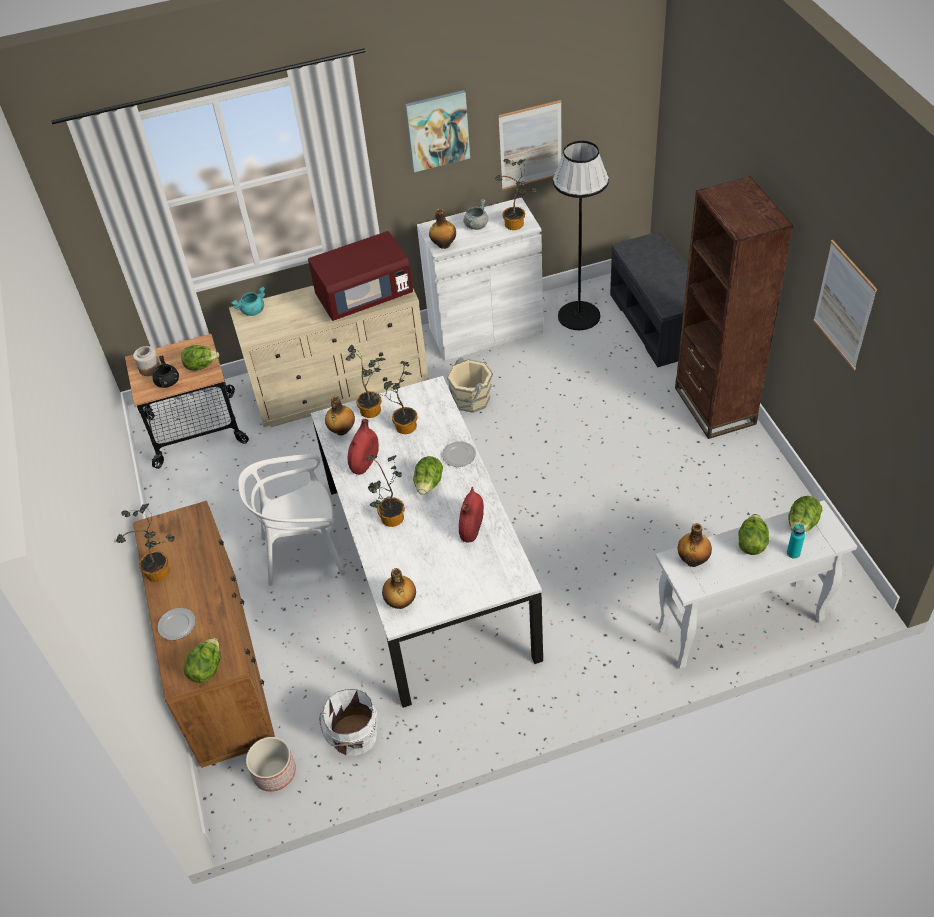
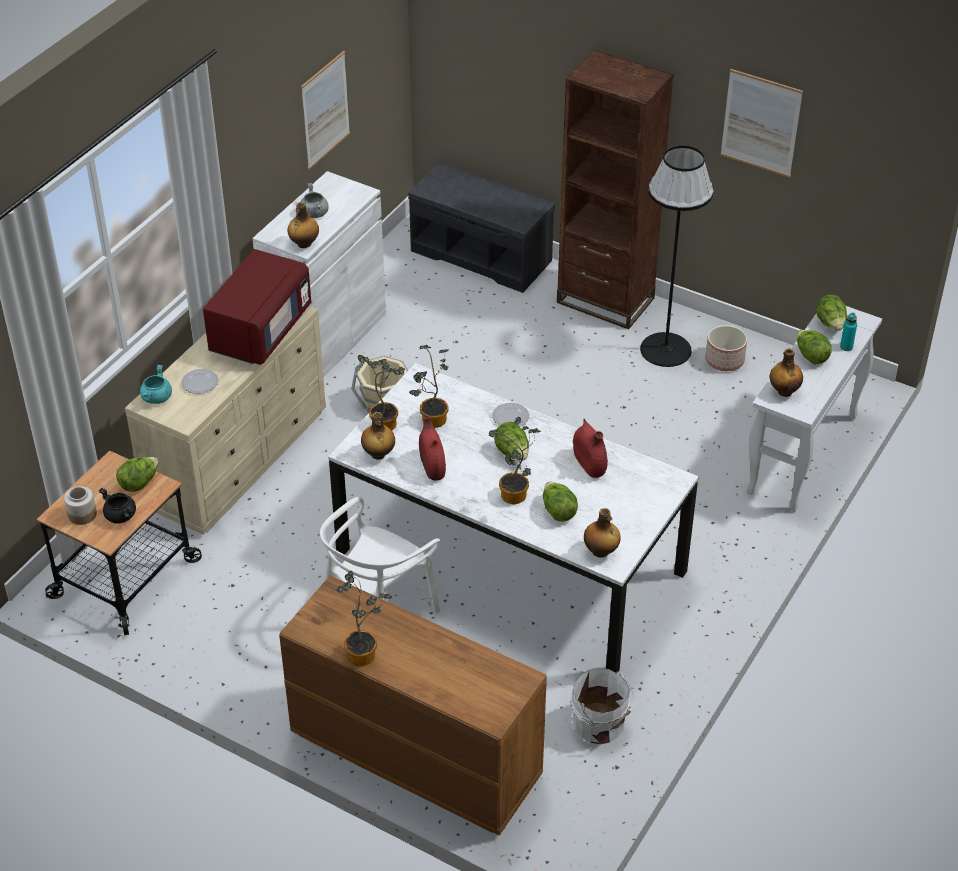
camera: 45 degrees left, 5 degrees down
(177, 625) = (436, 681): plate -> plate (199, 383)
(207, 668) = (507, 694): lettuce -> lettuce (558, 511)
(274, 773) = (565, 796): planter -> planter (725, 360)
(437, 130) = (258, 122): picture -> none
(516, 225) = (354, 197): potted plant -> none
(579, 315) = (402, 282): black floor lamp -> black floor lamp (665, 349)

